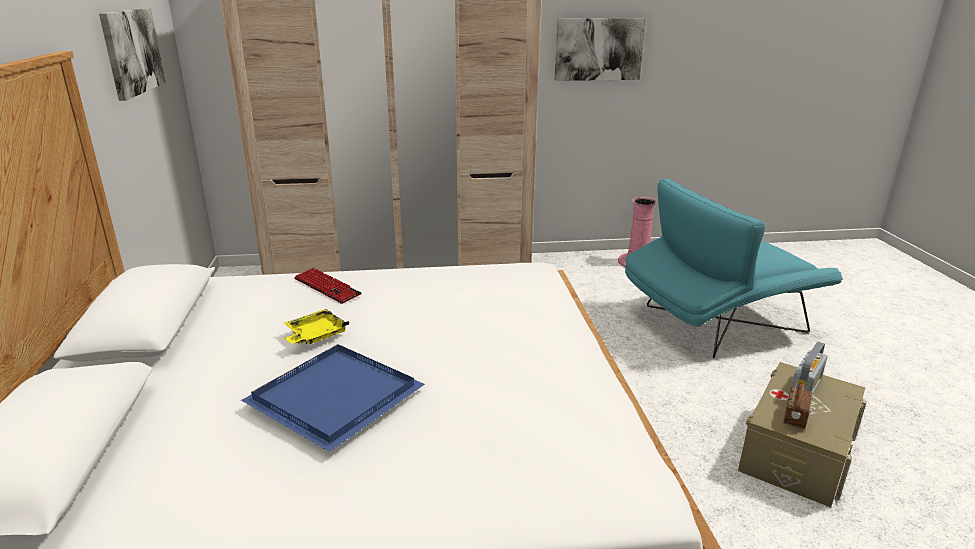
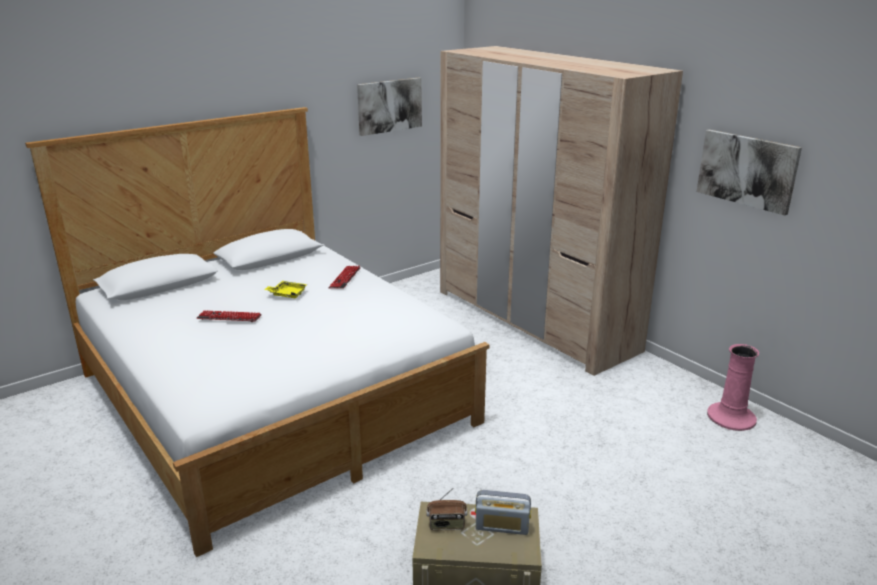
camera: 60 degrees right, 0 degrees up
(335, 399) = (229, 317): blue tray -> keyboard
(716, 323) = (659, 492): turquoise armchair -> none

